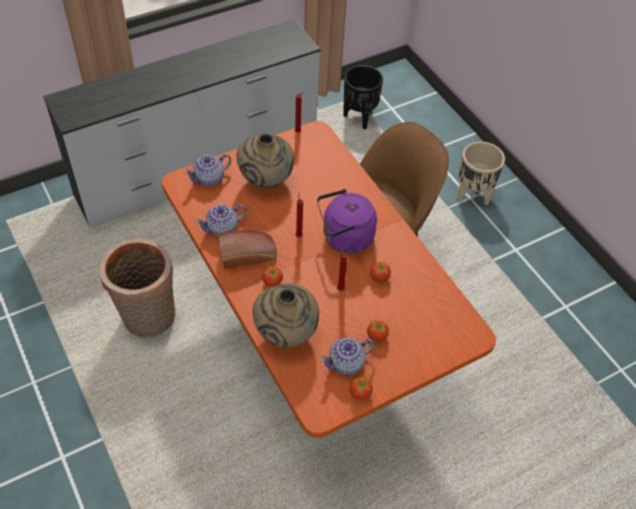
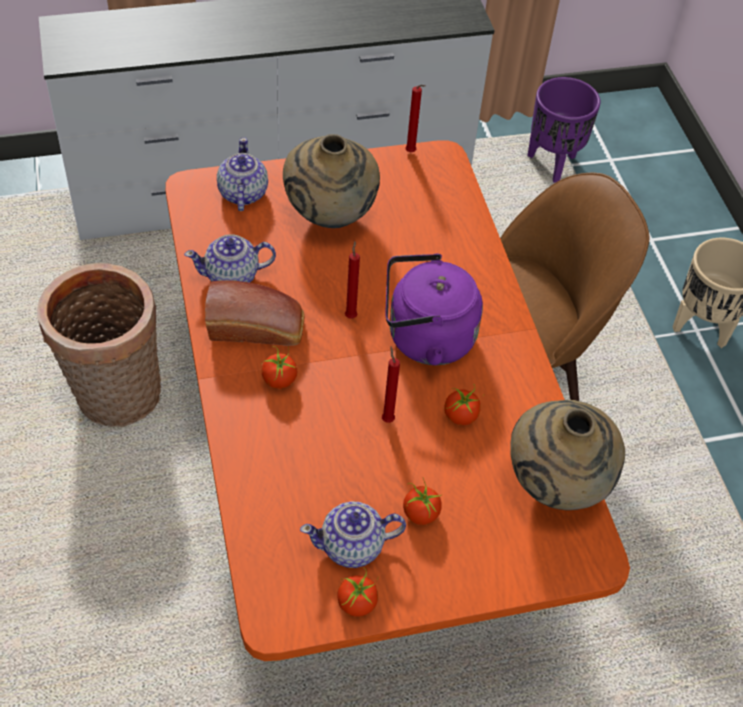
camera: 15 degrees right, 0 degrees up
(209, 179) = (242, 194): teapot -> teapot turned 105 degrees clockwise
(286, 334) = (270, 471): beige vase -> beige vase (556, 486)
(359, 118) = (553, 164): black planter -> purple planter

